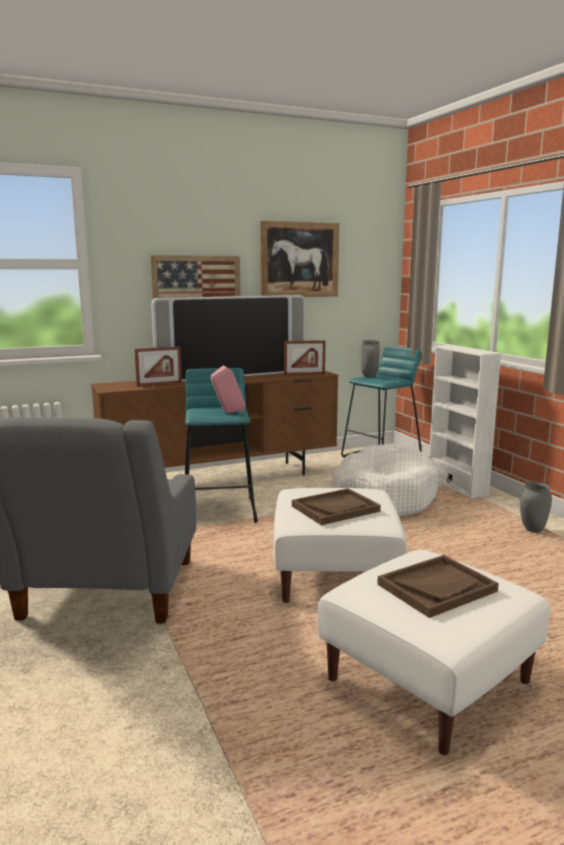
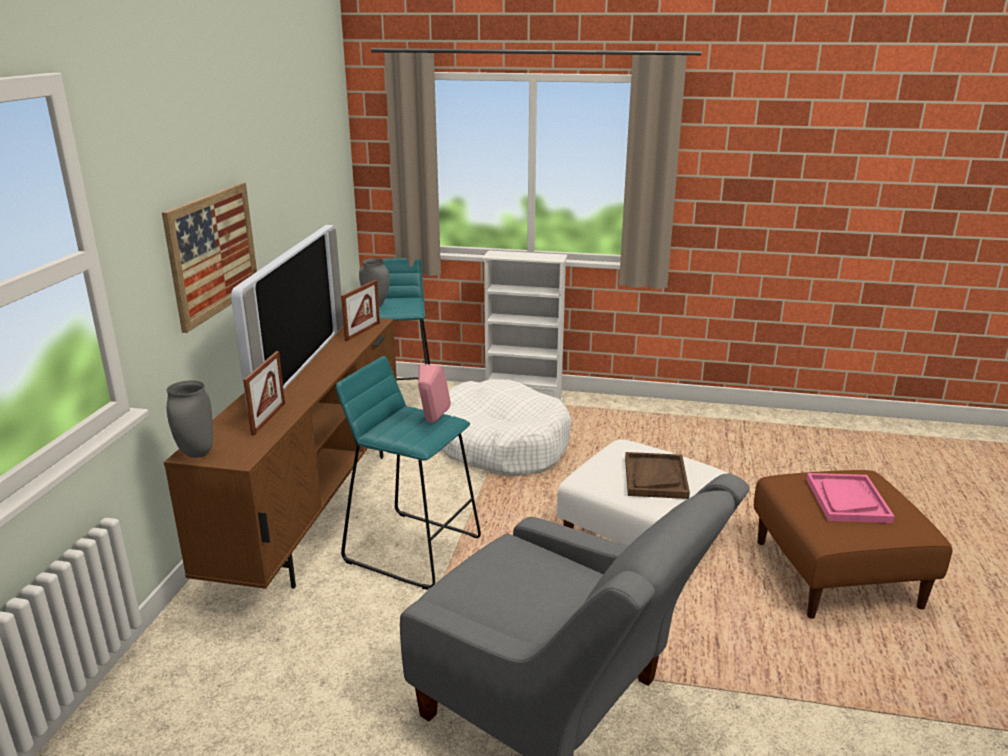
camera: 55 degrees left, 10 degrees up
(299, 260) = (287, 169): picture -> none
(428, 680) = (834, 573): white ottoman -> brown ottoman
(437, 587) = (847, 500): brown tray -> pink tray
(533, 531) = (648, 419): grey vase -> grey vase (197, 454)

